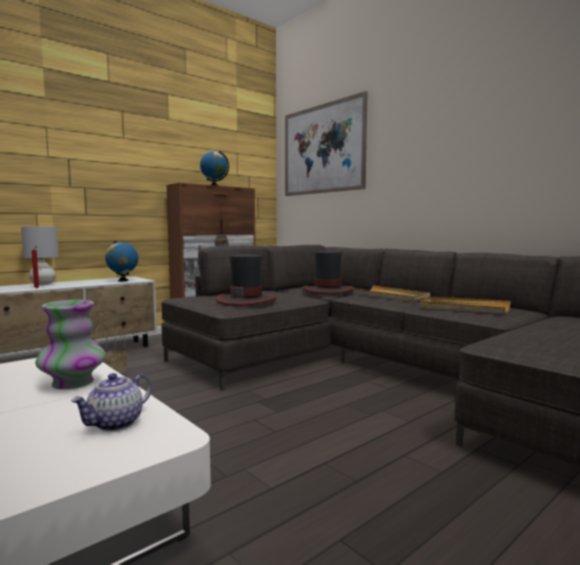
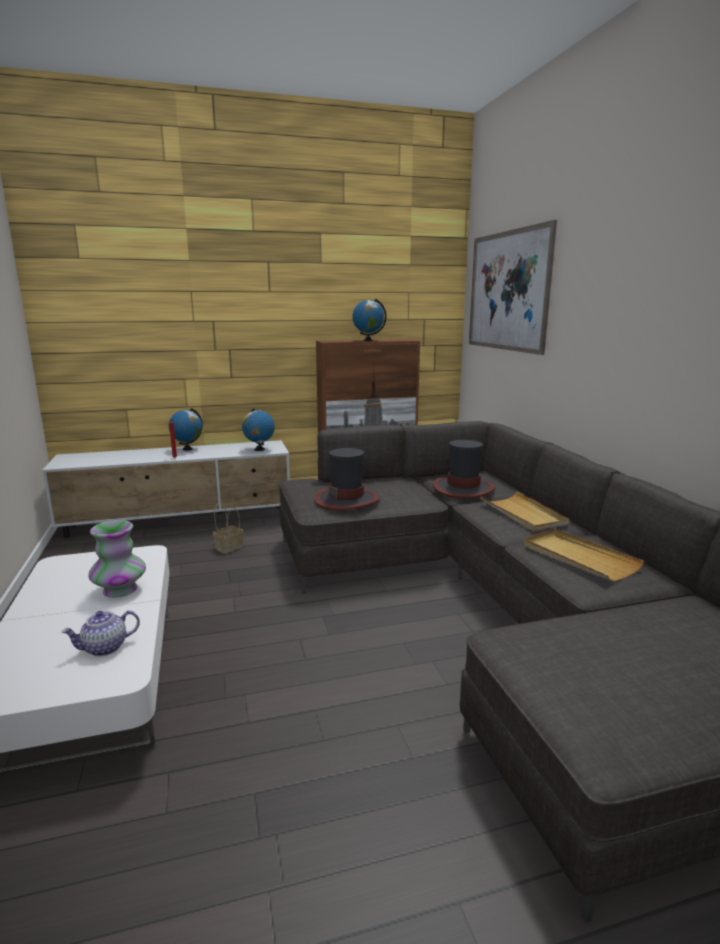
camera: 25 degrees right, 10 degrees up
(42, 284) = (187, 449): grey table lamp -> globe

